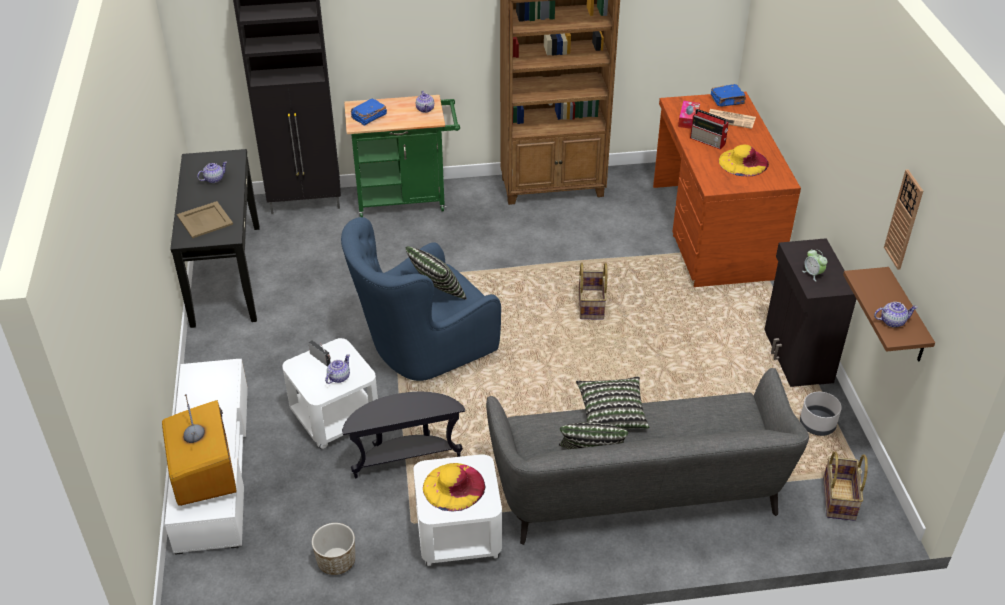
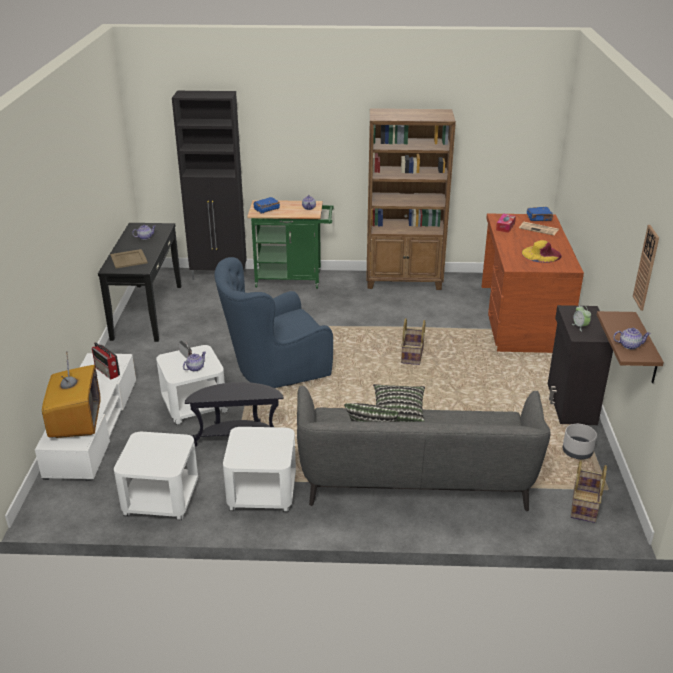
camera: 10 degrees right, 10 degrees down
(336, 561) = (161, 499): planter -> white side table
(436, 292) = (287, 324): pillow -> none
(453, 486) = (257, 446): yellow hat -> none
(708, 141) = (517, 240): radio -> radio (107, 371)

